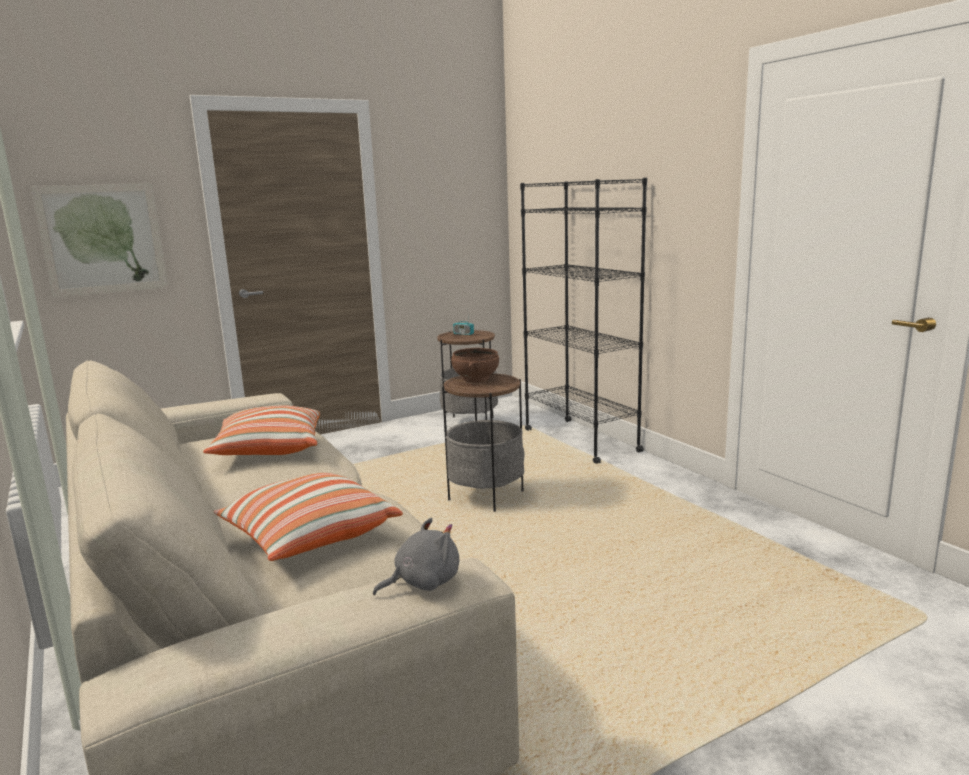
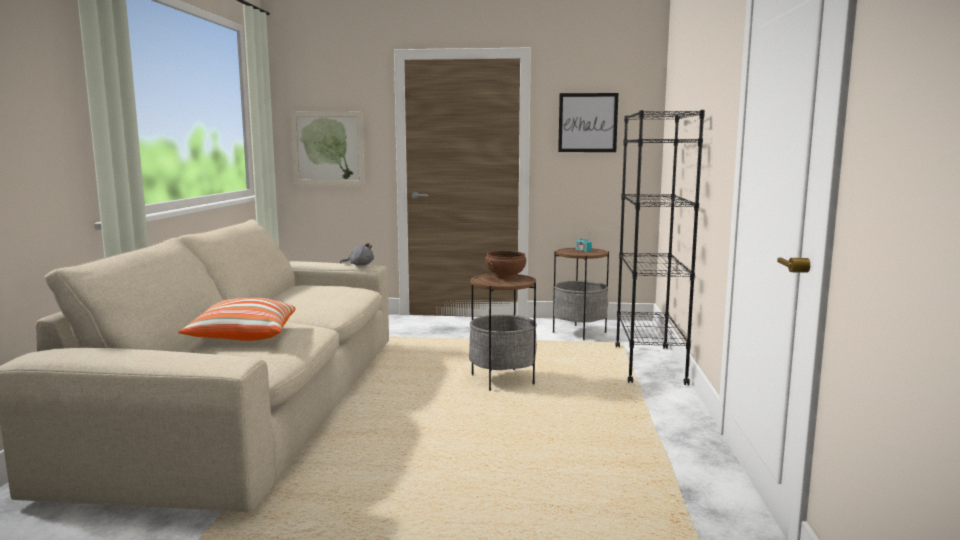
camera: 35 degrees right, 5 degrees down
(269, 450) = (322, 295): pillow -> none
(423, 582) = (205, 358): grey plush toy -> grey plush toy (359, 265)
(436, 190) = (587, 122): none -> picture

